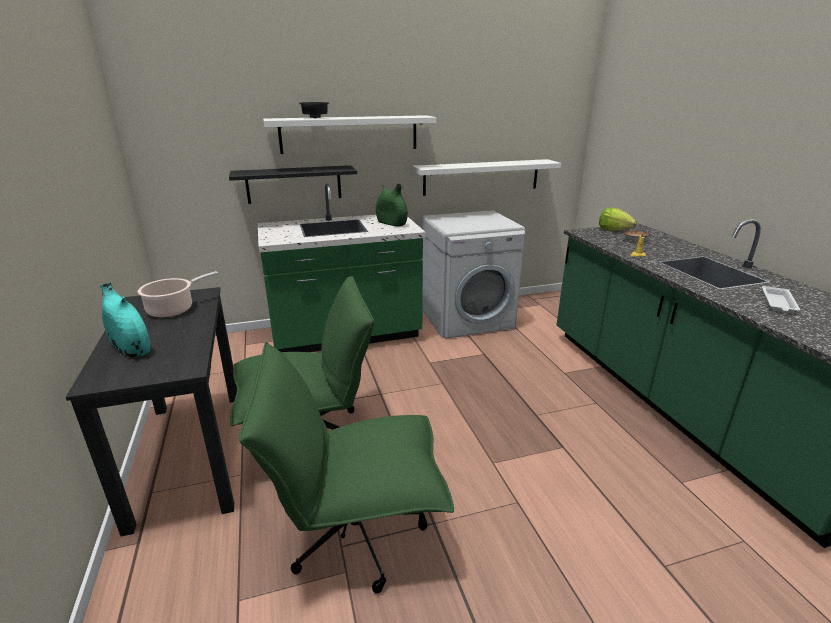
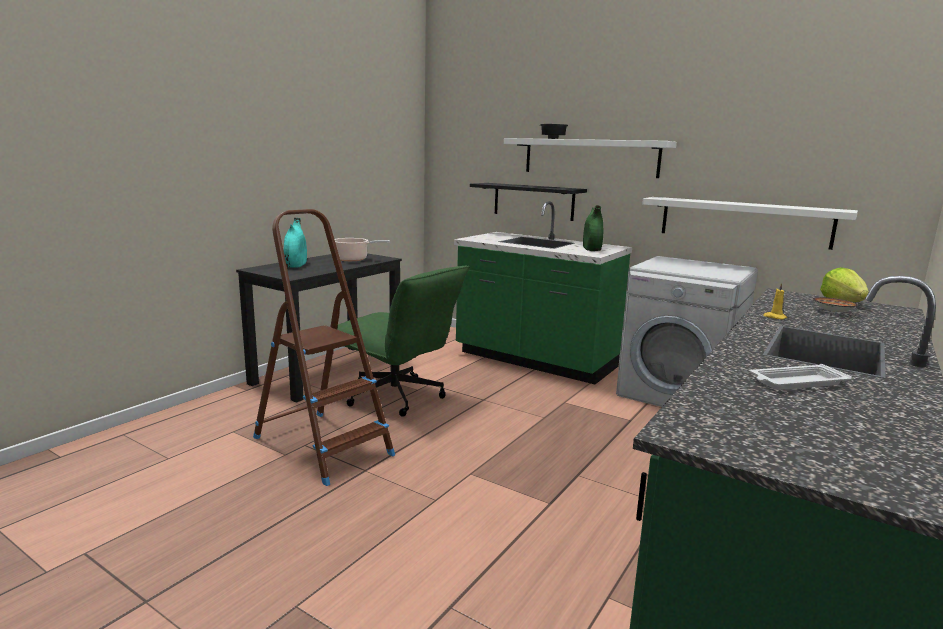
camera: 50 degrees right, 10 degrees down
(359, 532) = (323, 446): green office chair -> brown step ladder

